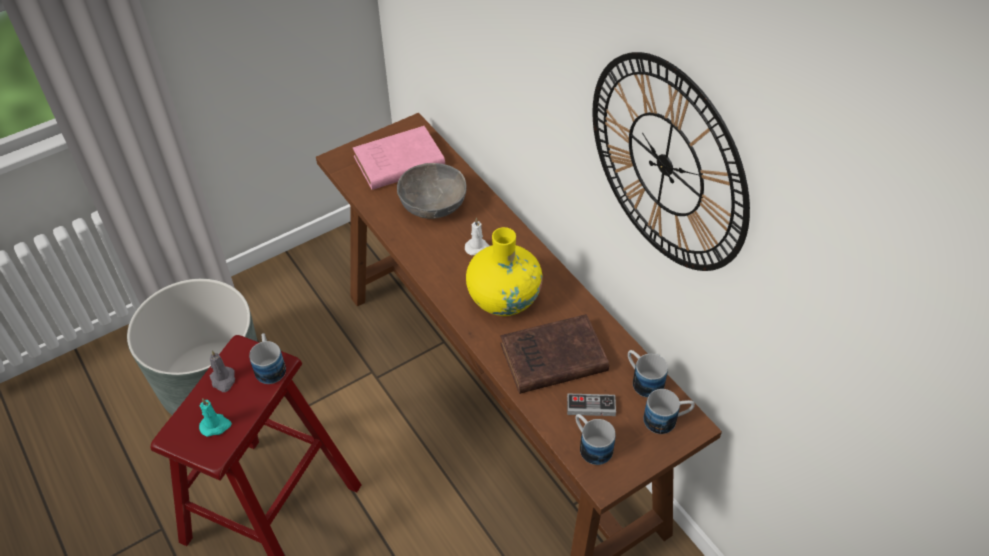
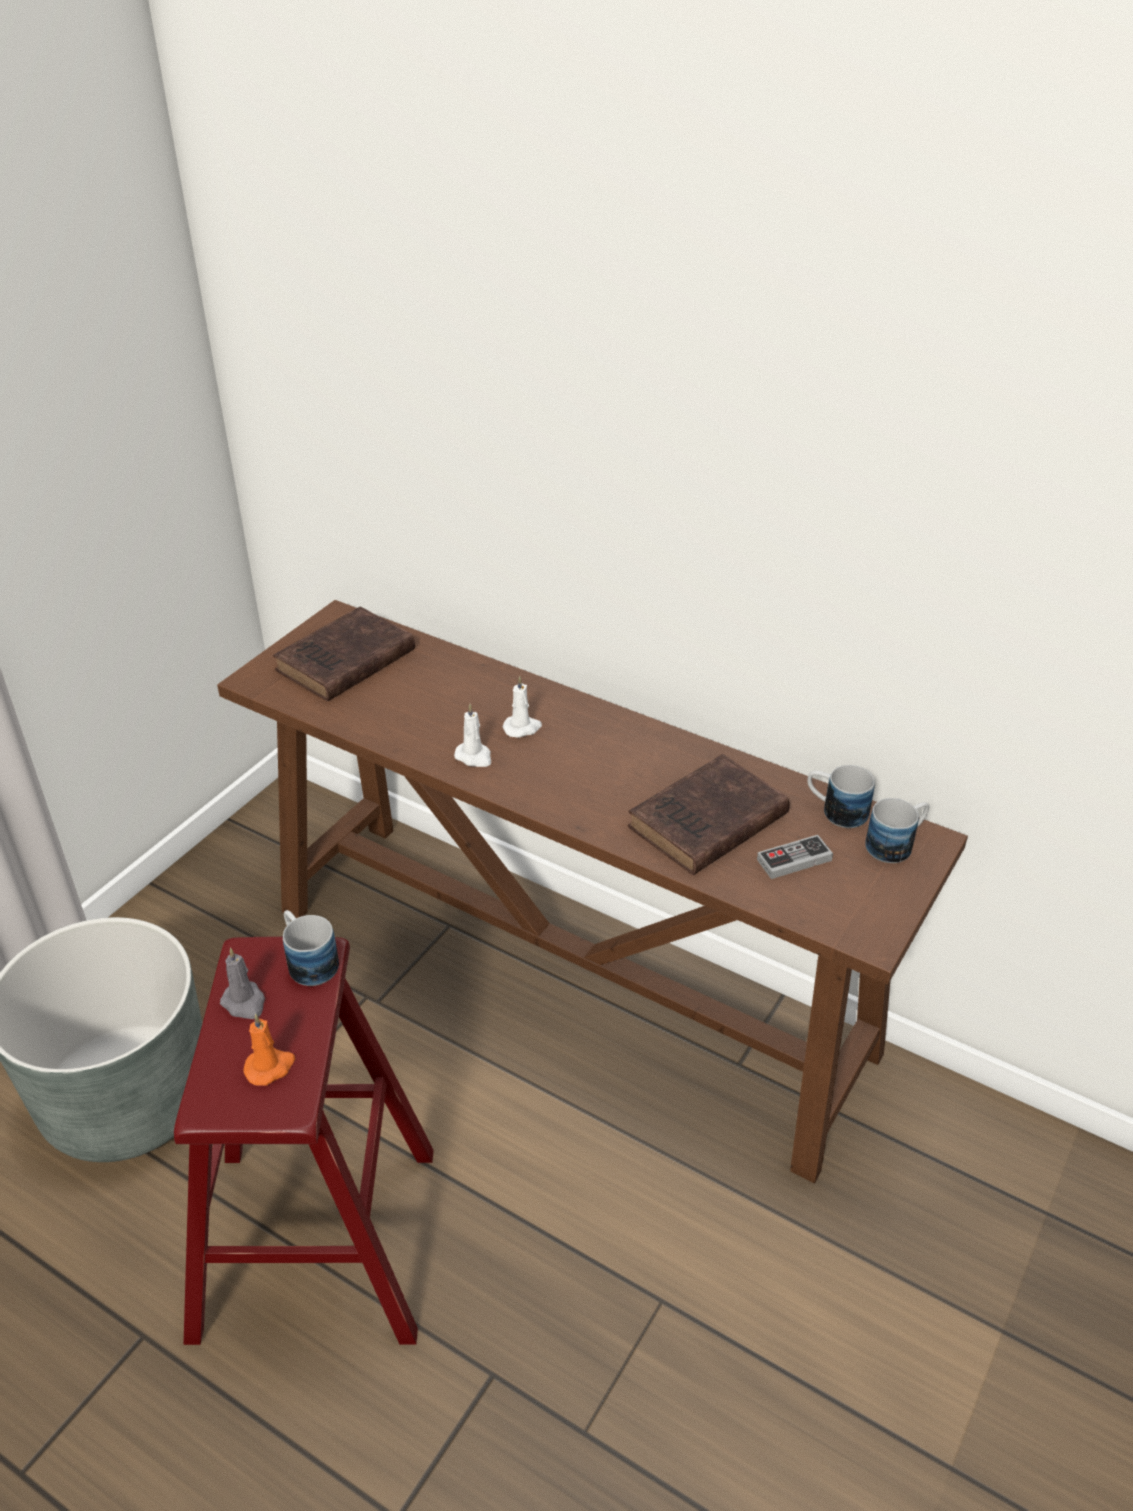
camera: 25 degrees left, 10 degrees down
(216, 425) = (270, 1067): turquoise candle -> orange candle
(397, 163) = (343, 662): pink book -> brown book
(433, 206) = (427, 697): grey bowl -> none
(436, 260) = (474, 757): none -> white candle
(504, 299) = (596, 774): yellow vase -> none
(591, 445) = (825, 903): mug -> none
(665, 164) = (830, 473): wall clock -> none

